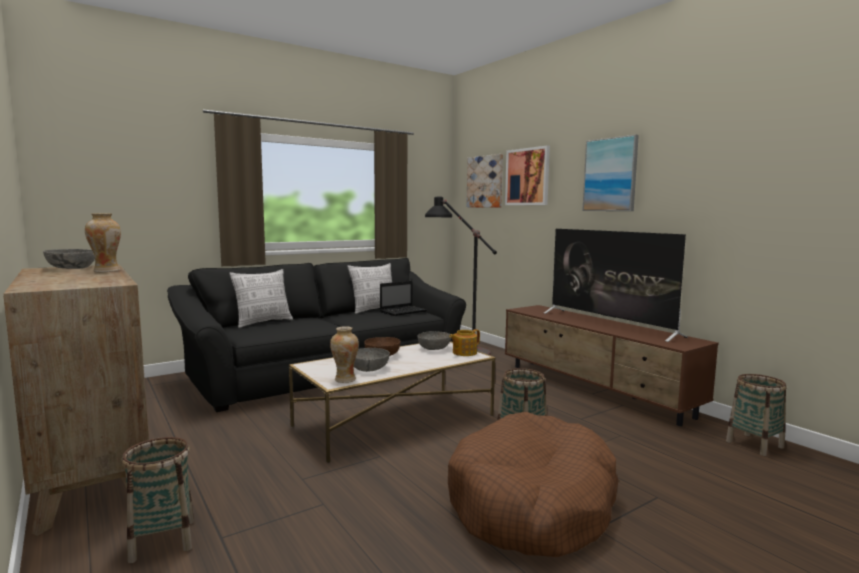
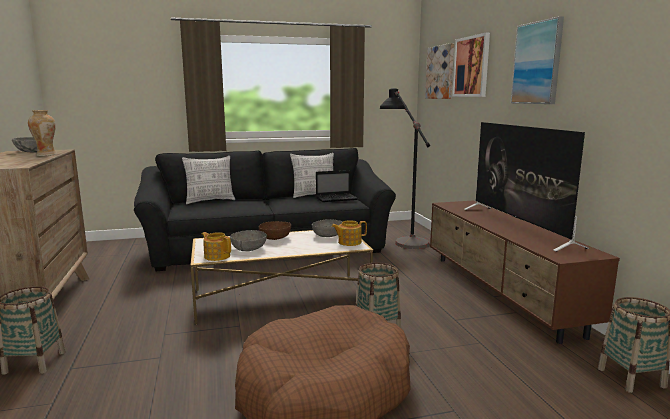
camera: 20 degrees right, 5 degrees up
(345, 379) = (217, 256): vase -> teapot

